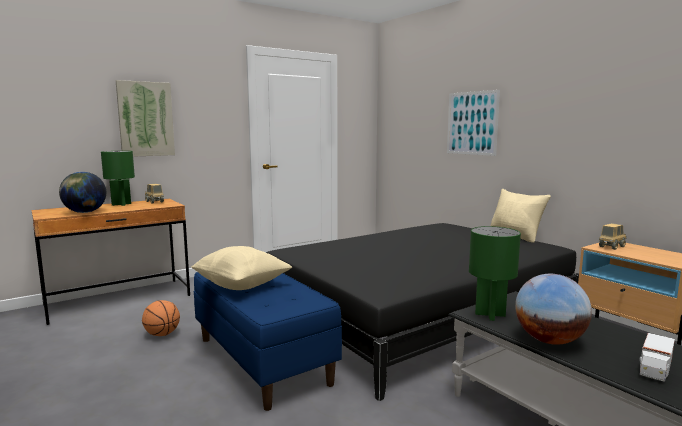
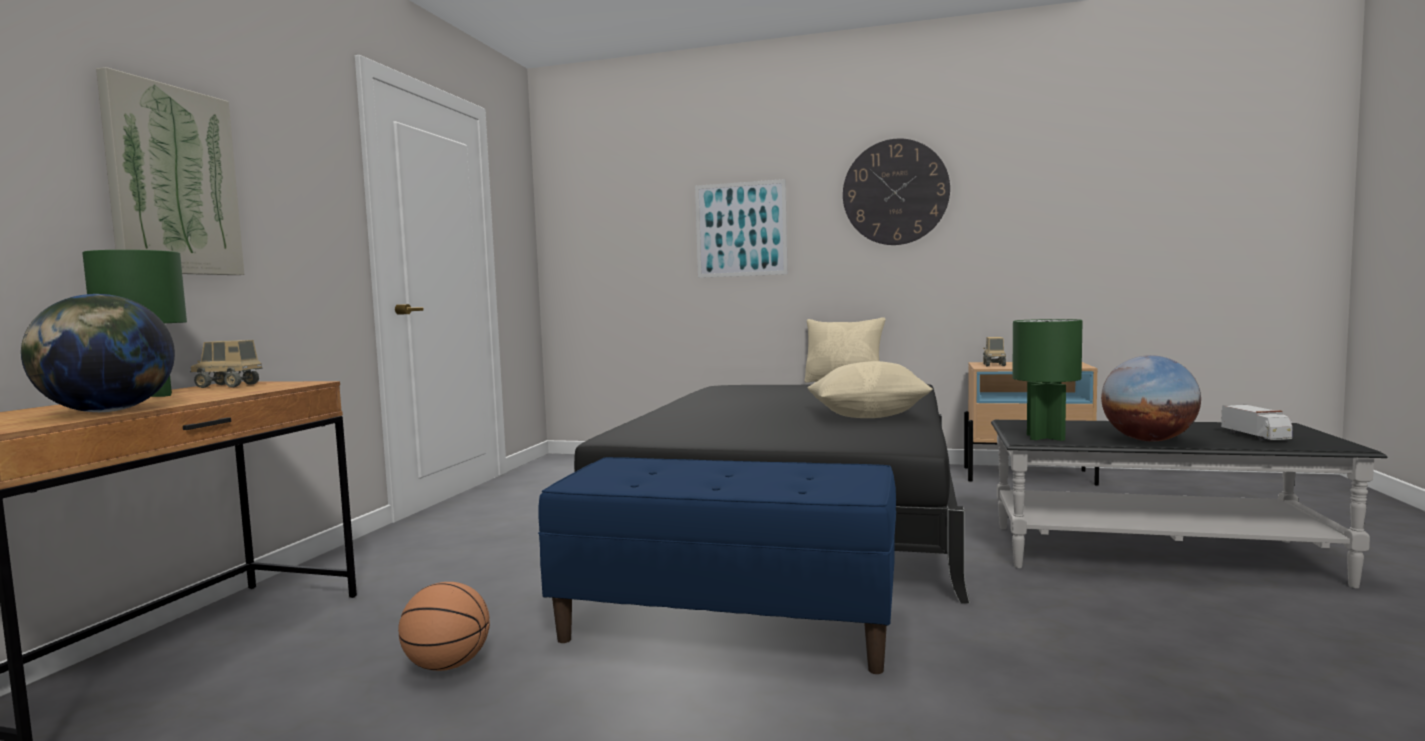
camera: 40 degrees left, 5 degrees down
(241, 286) = (693, 483): beige pillow -> beige pillow (868, 416)
(571, 100) = (895, 192): none -> wall clock

